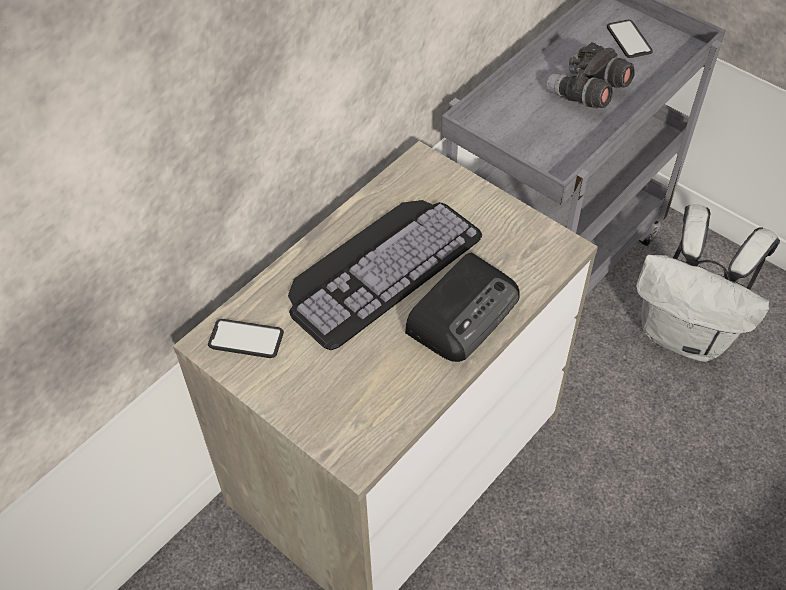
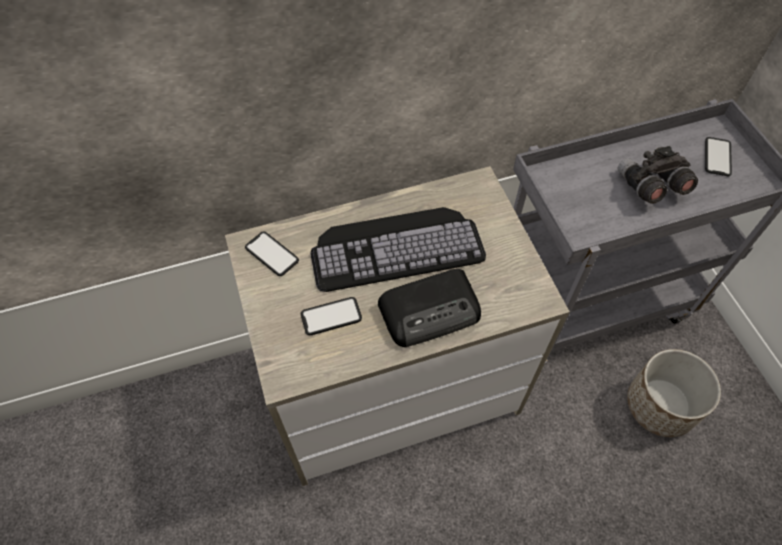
camera: 30 degrees right, 5 degrees up
(362, 370) = (331, 316): none -> phone
(686, 334) = (660, 406): white backpack -> planter

